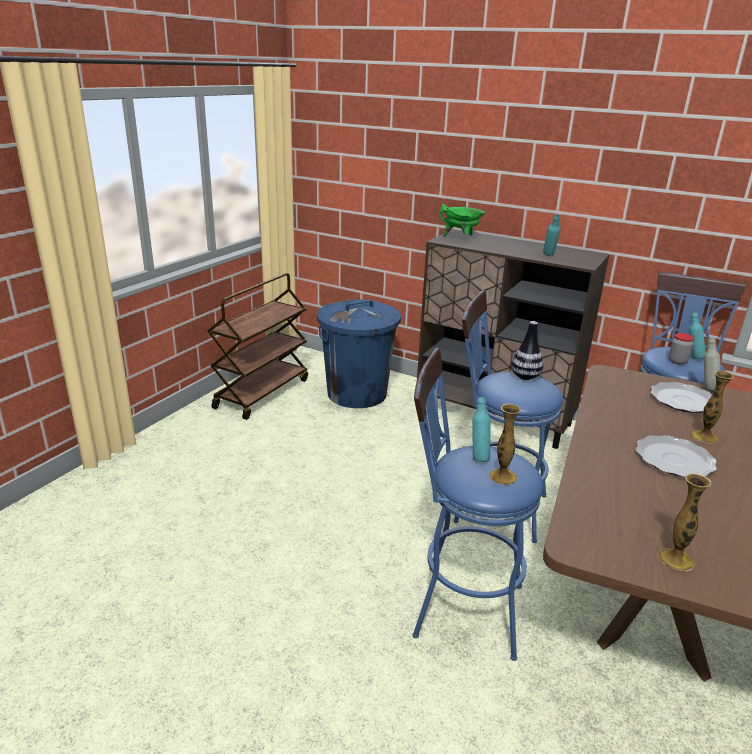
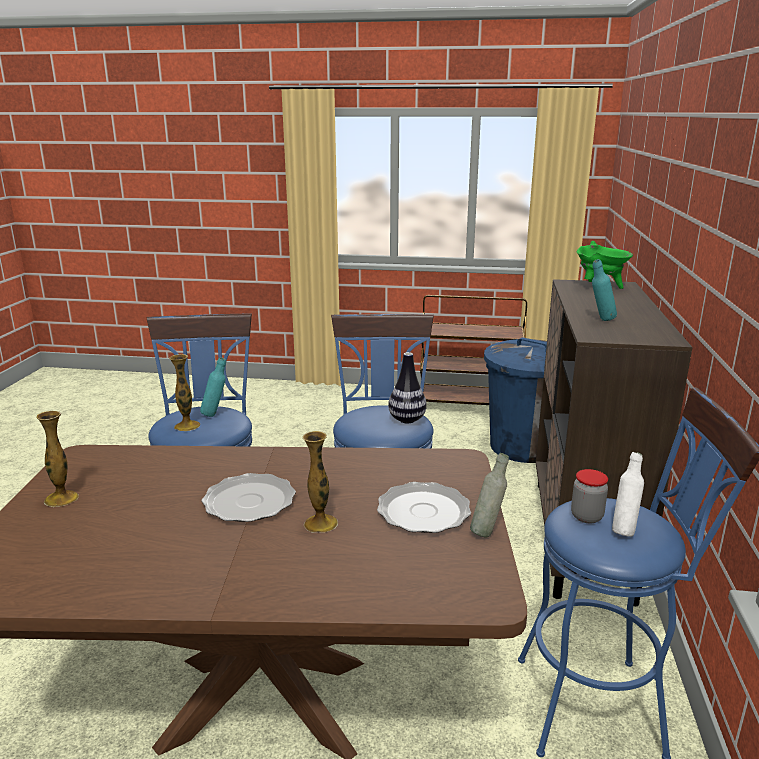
camera: 70 degrees right, 5 degrees down
(691, 357) = (623, 530): turquoise bottle -> white bottle

